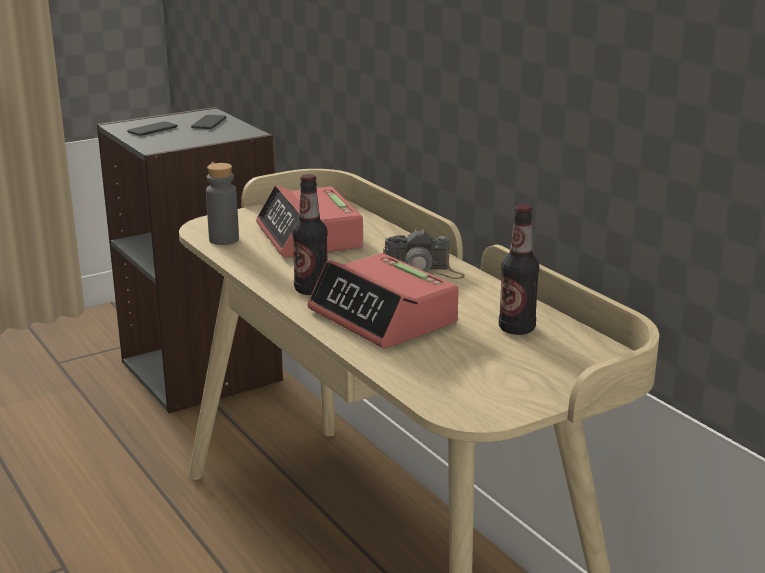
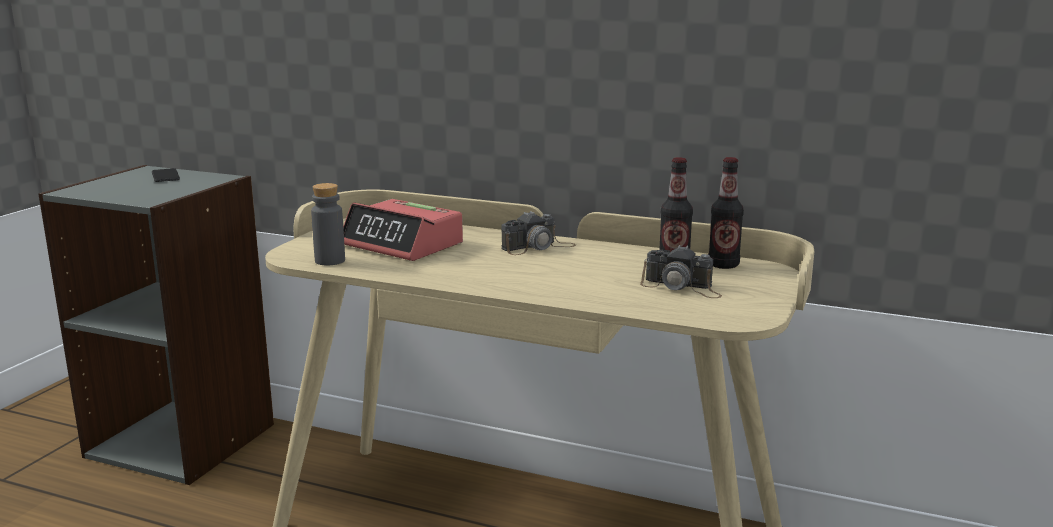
camera: 35 degrees left, 5 degrees down
(152, 129) = (115, 189): phone -> none
(311, 290) = (479, 277): bottle -> bottle (723, 265)
(383, 317) = (570, 280): alarm clock -> none
(475, 356) = (682, 287): none -> camera

